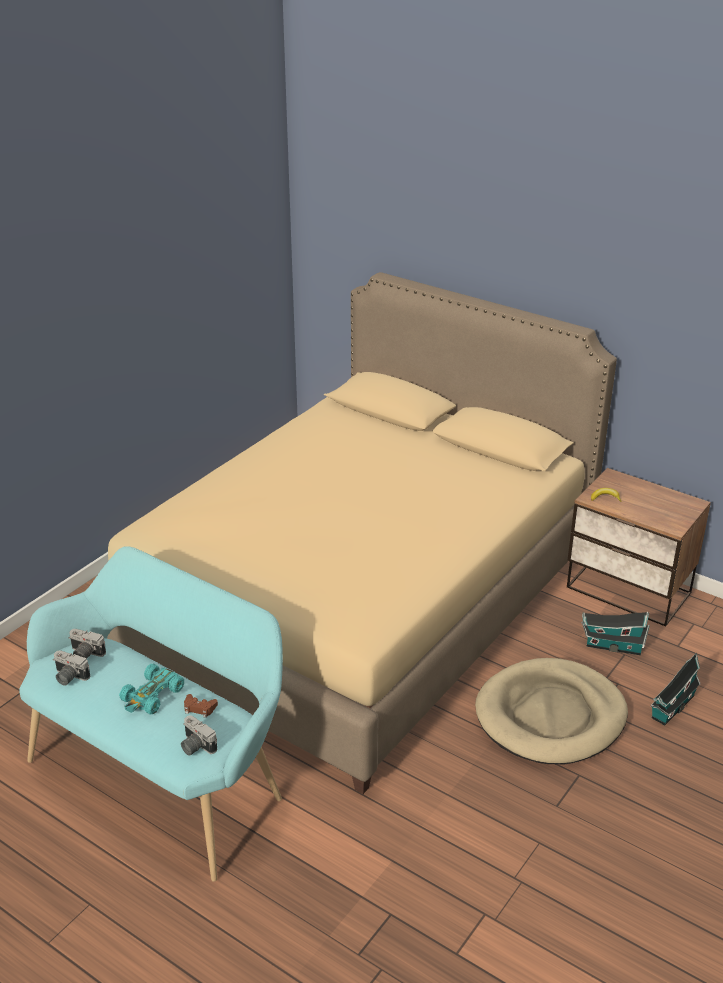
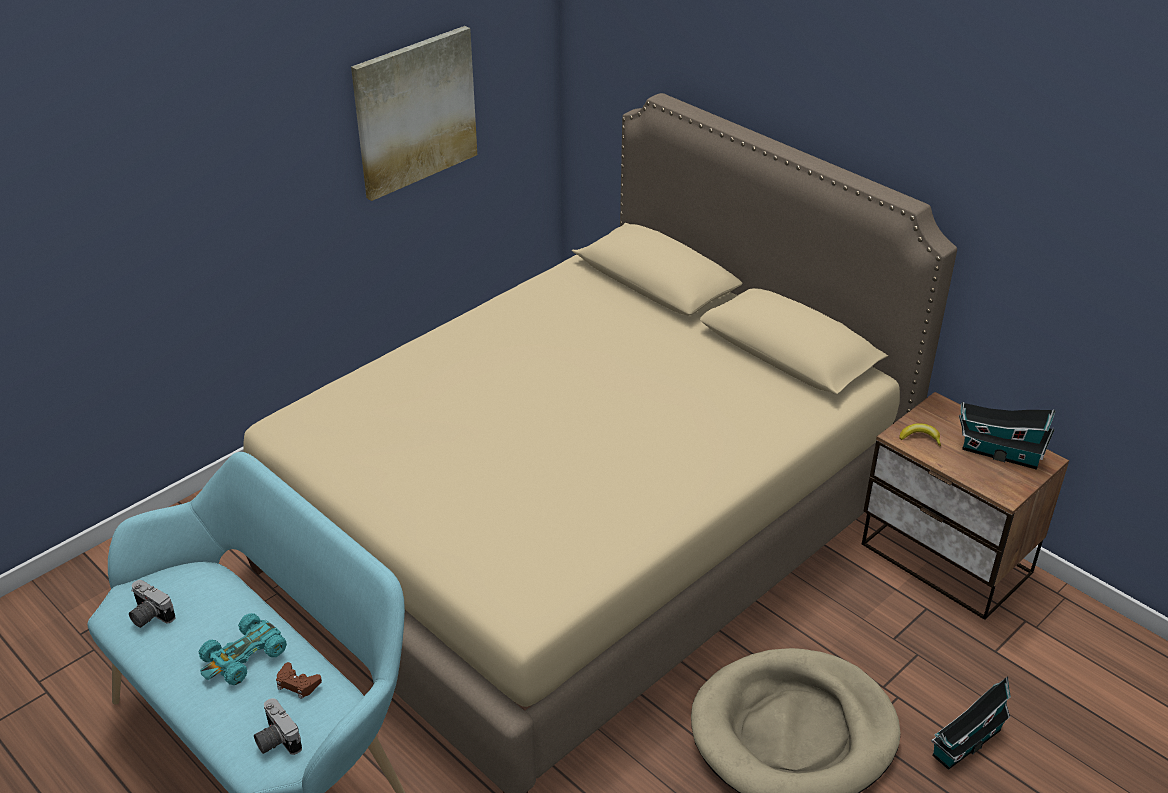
camera: 10 degrees right, 5 degrees up
(85, 654) = (178, 585): camera -> none
(198, 298) = (415, 112): none -> picture
(611, 646) = (902, 639): toy house -> toy house (997, 453)

